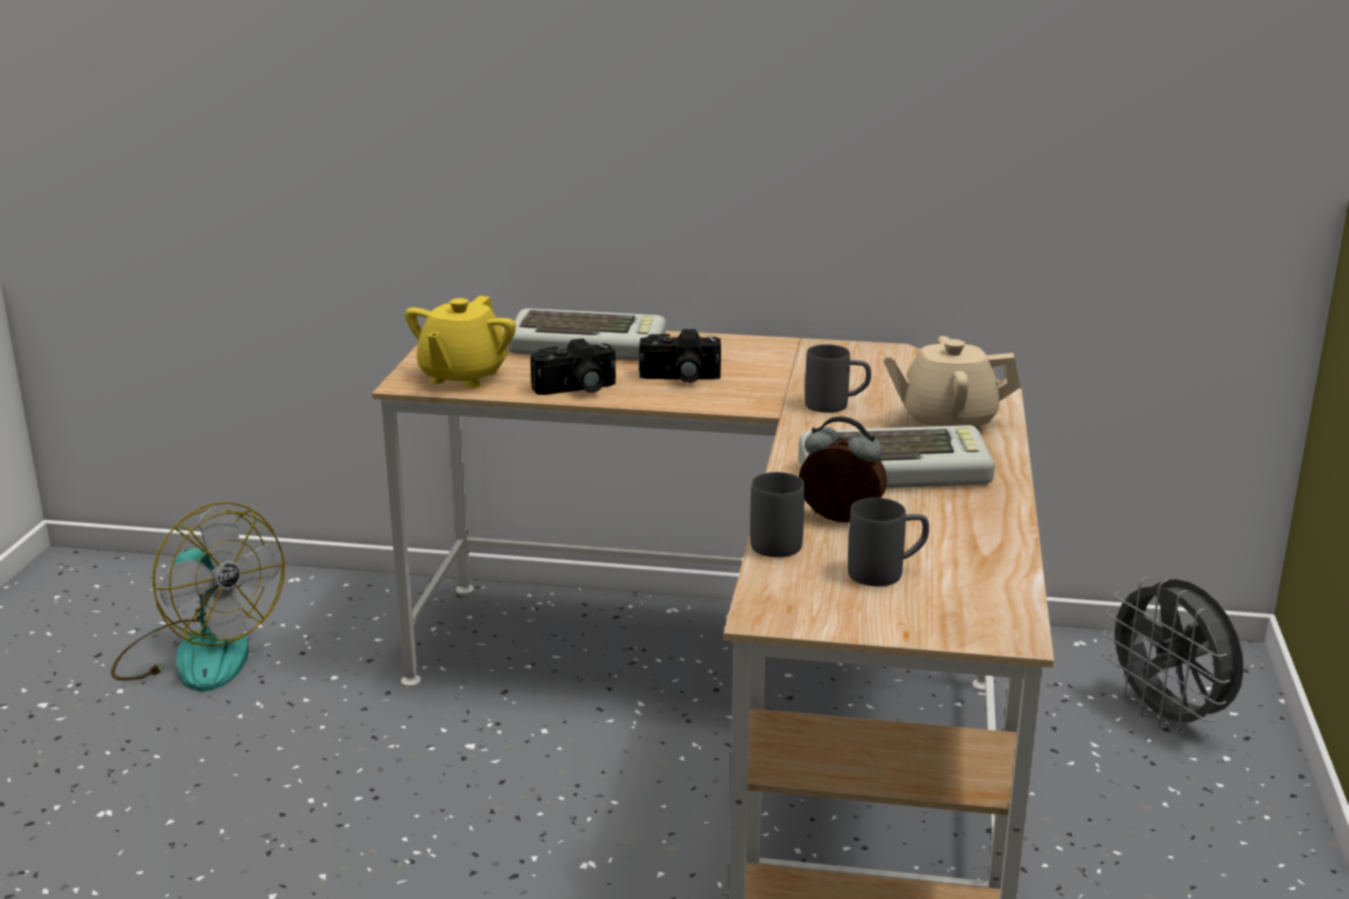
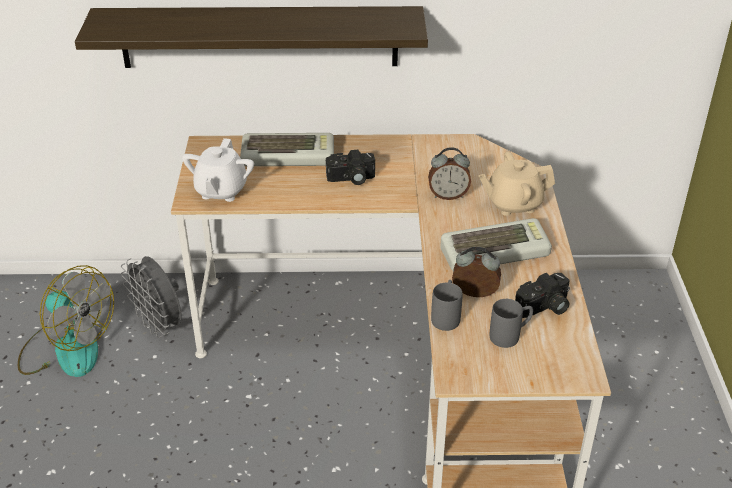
camera: 10 degrees left, 15 degrees up
(462, 376) = (221, 191): yellow teapot -> white teapot
(560, 154) = (259, 37): none -> shelf
(576, 389) = (293, 196): camera -> camera (544, 308)
(836, 405) = (448, 195): grey mug -> alarm clock
(1168, 717) = (623, 327): grey fan -> grey fan (160, 325)

